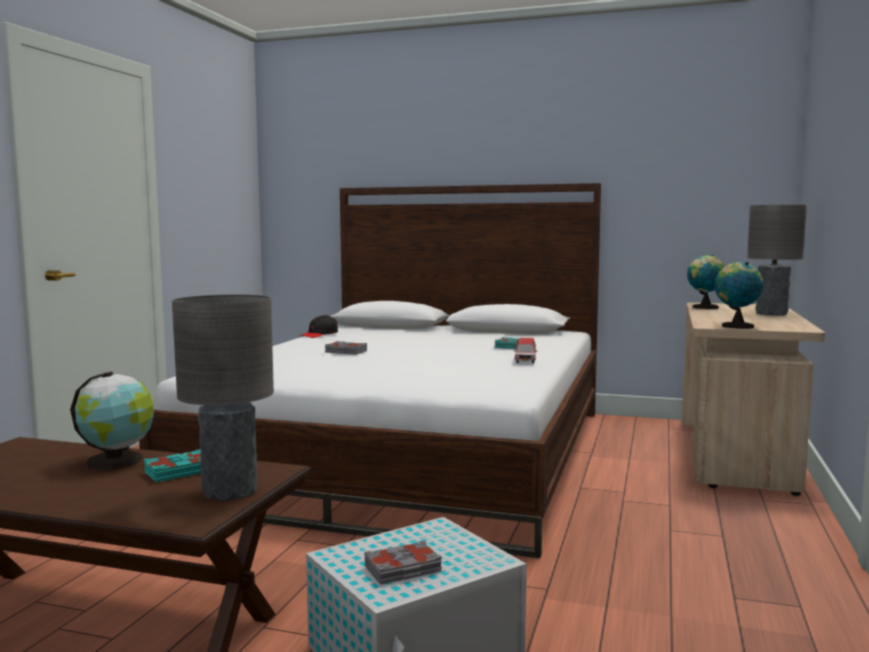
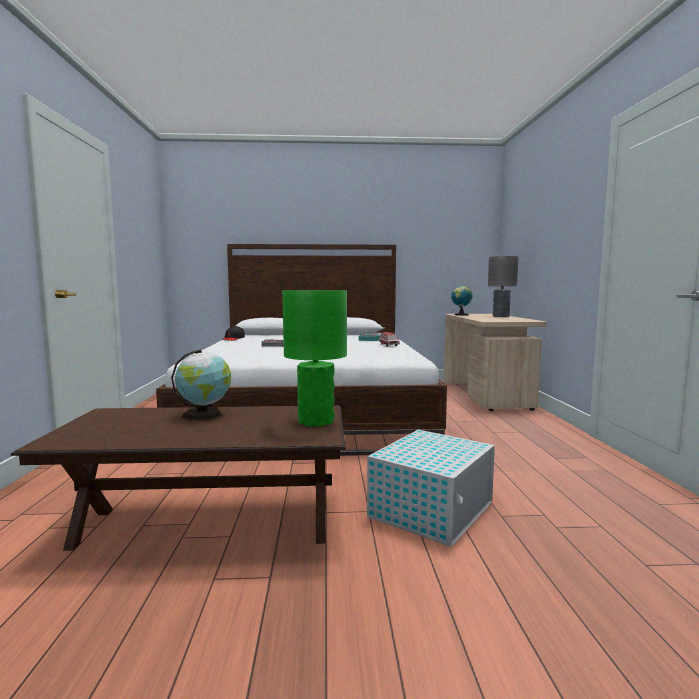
camera: 20 degrees left, 0 degrees up
(178, 471) = (260, 415): turquoise book -> none
(231, 492) = (316, 421): grey table lamp -> green table lamp
(403, 569) = (436, 456): grey book -> none
(735, 326) = (500, 320): globe -> none

